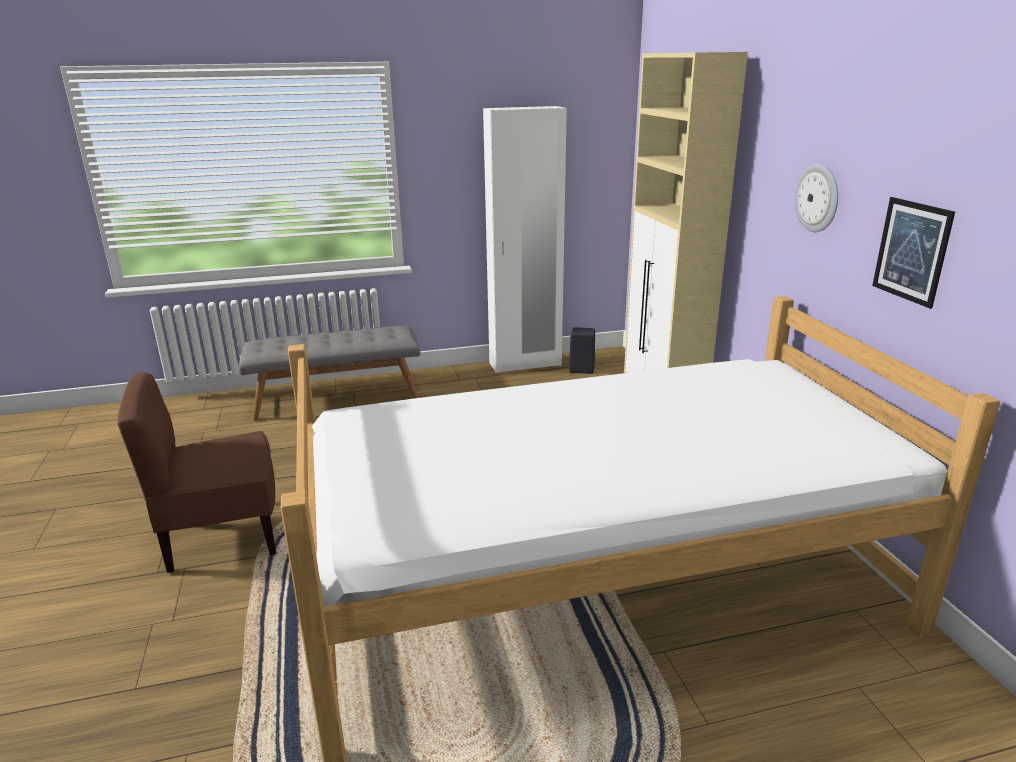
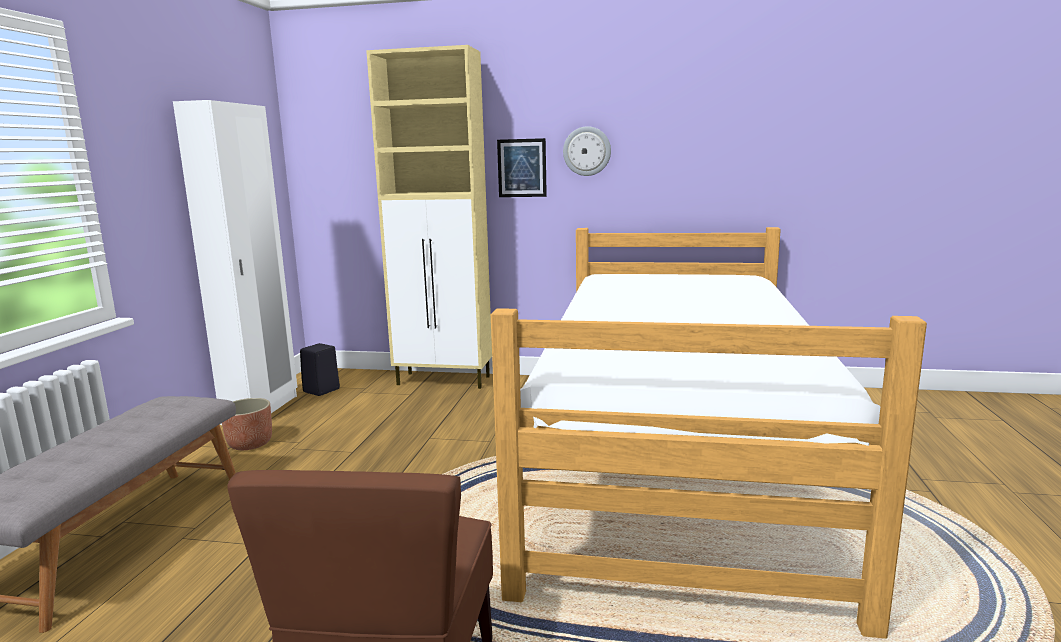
camera: 65 degrees left, 10 degrees down
(469, 383) = (250, 444): none -> planter
(911, 251) = (684, 166): picture -> picture (522, 168)

